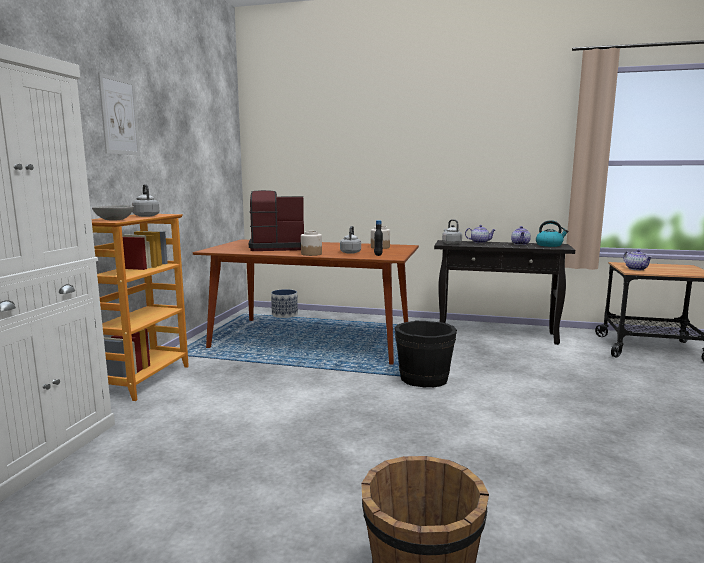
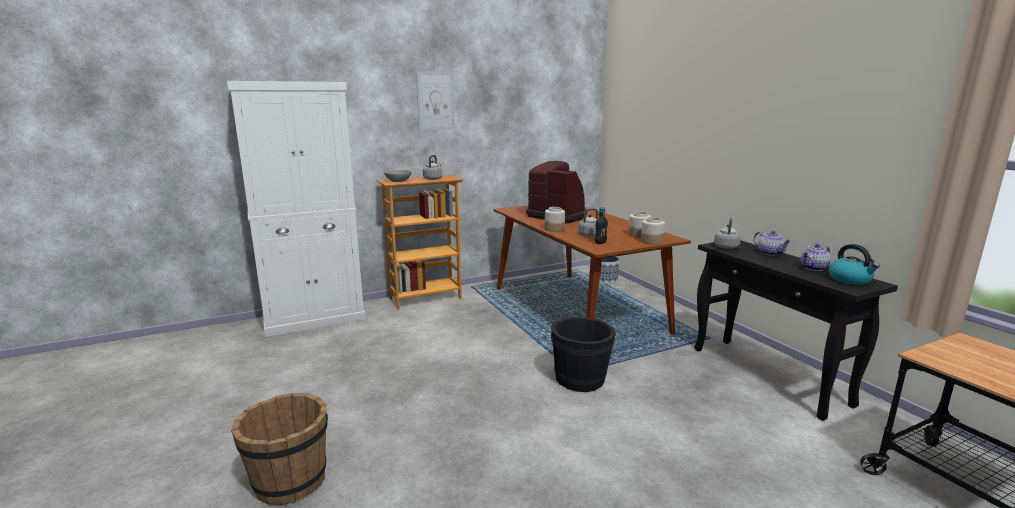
camera: 50 degrees right, 5 degrees up
(402, 249) = (651, 241): none -> jar
(636, 269) = (954, 356): teapot -> none

